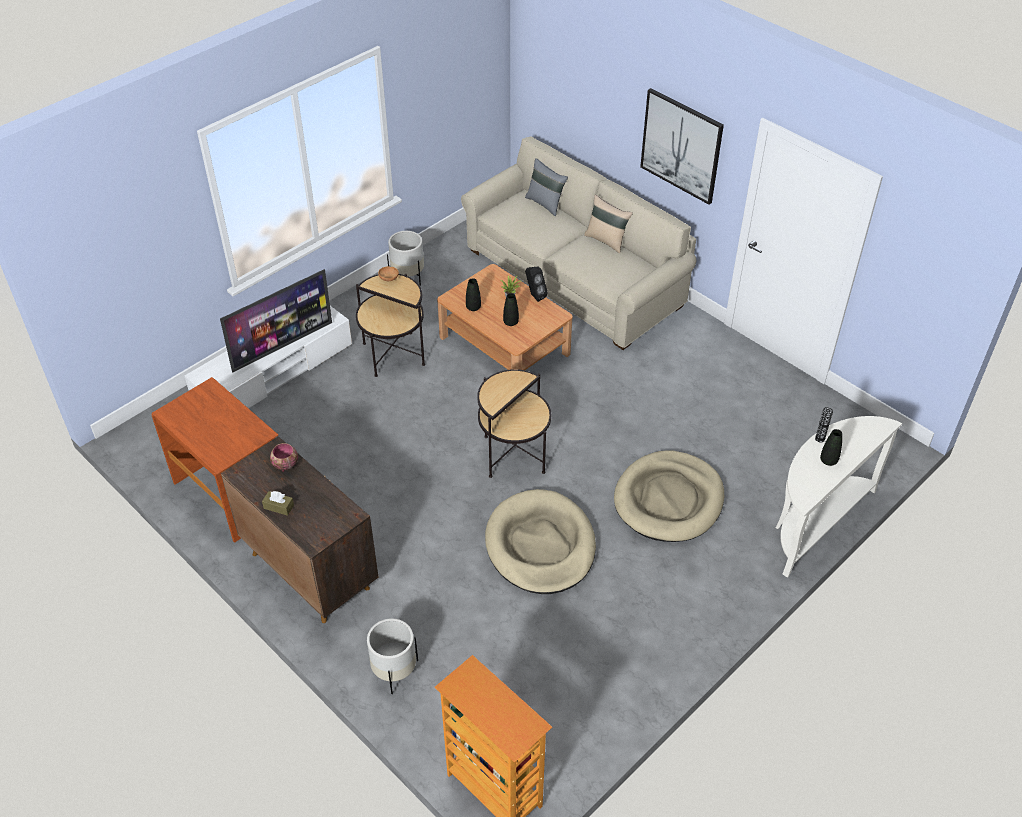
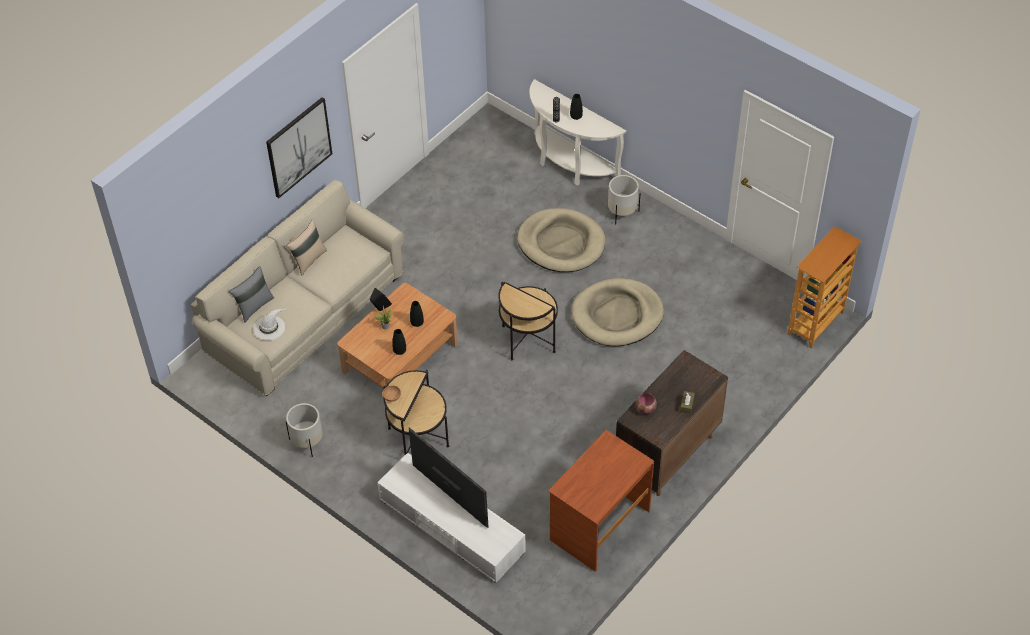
camera: 95 degrees left, 5 degrees up
(394, 671) = (742, 388): white planter -> white planter (622, 213)
(515, 213) = (269, 327): none -> white hat

